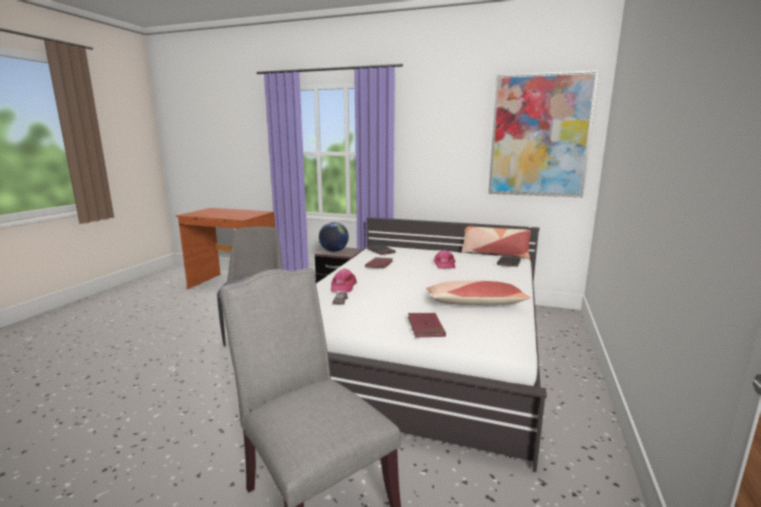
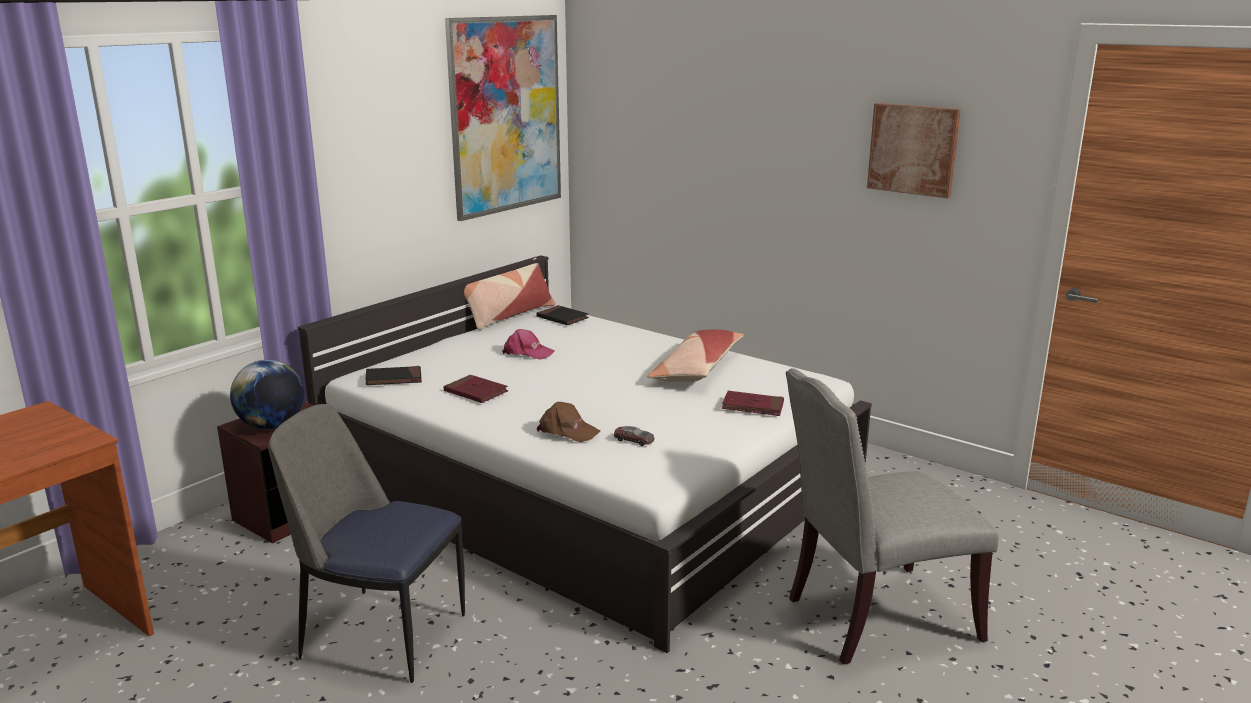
camera: 70 degrees left, 5 degrees up
(343, 286) = (567, 431): pink cap -> brown cap
(702, 146) = (913, 149): none -> picture

